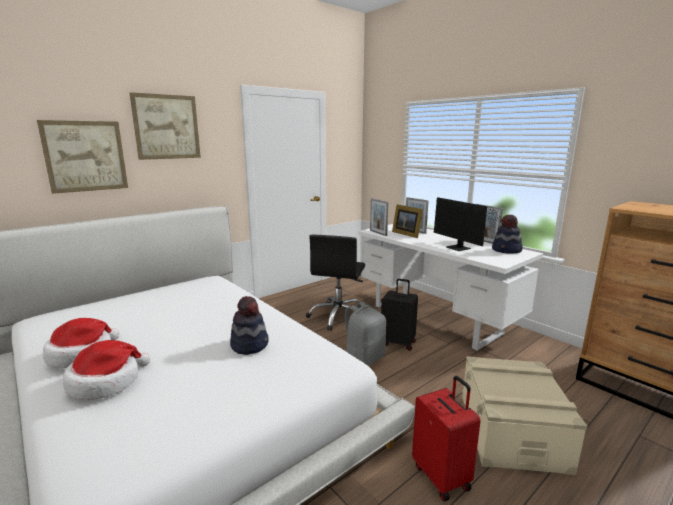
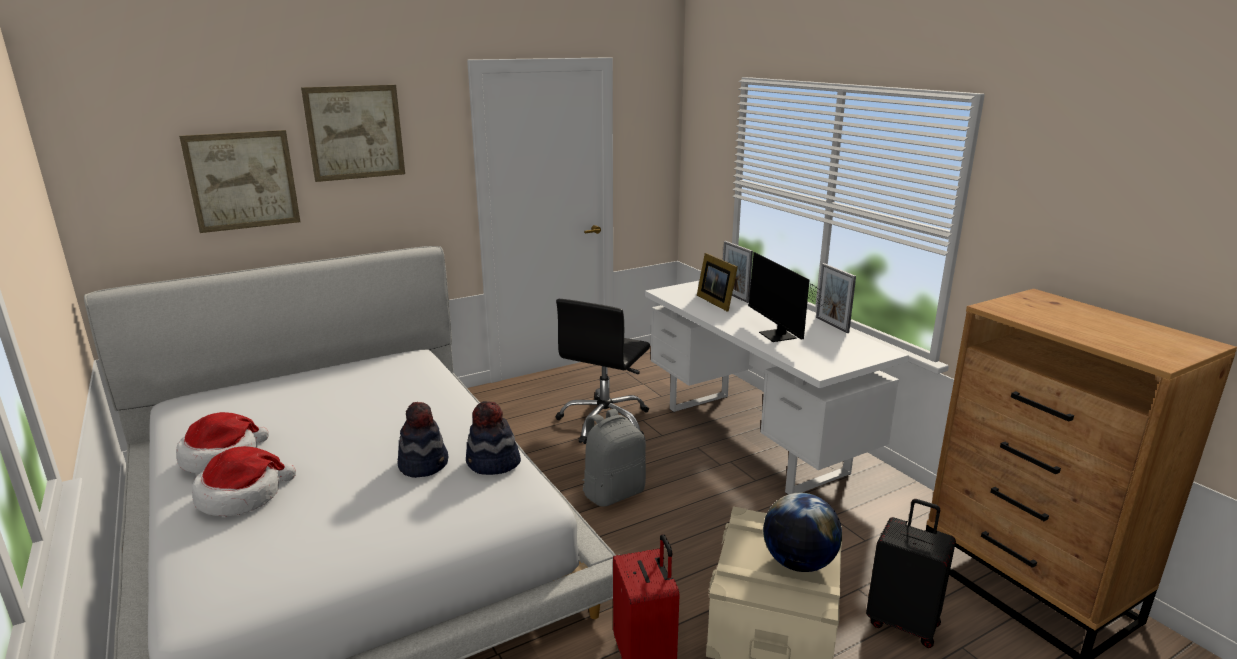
camera: 10 degrees right, 5 degrees up
(378, 233) = (672, 297): picture frame -> none
(398, 343) = (676, 472): black suitcase -> black suitcase (903, 623)
(506, 250) = (852, 346): hat -> hat (493, 464)
(533, 389) = (798, 563): none -> globe

